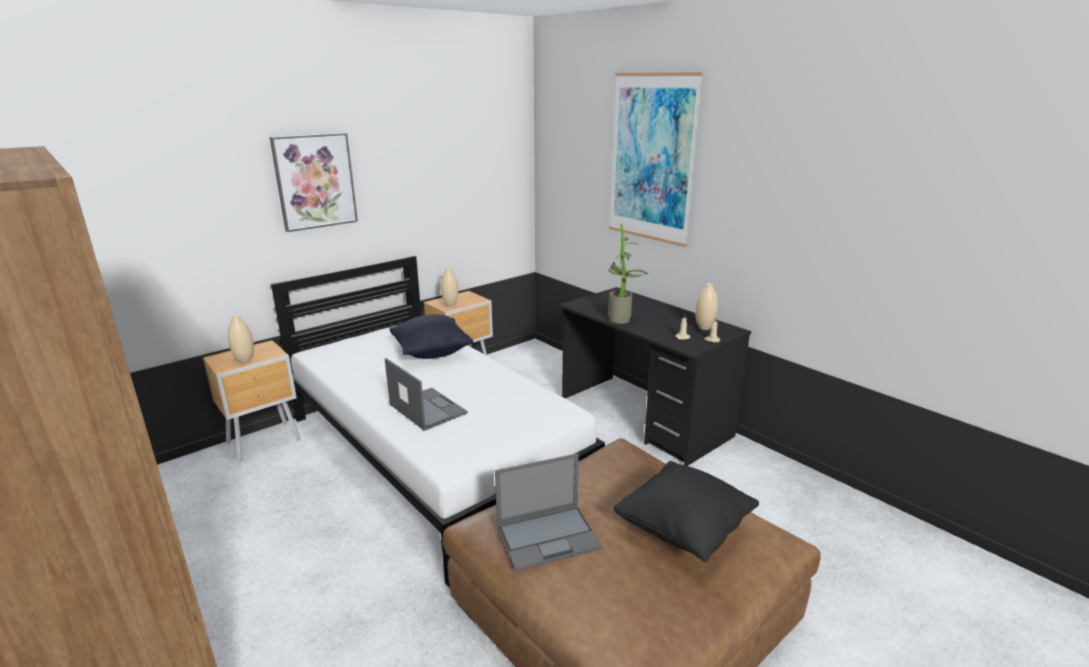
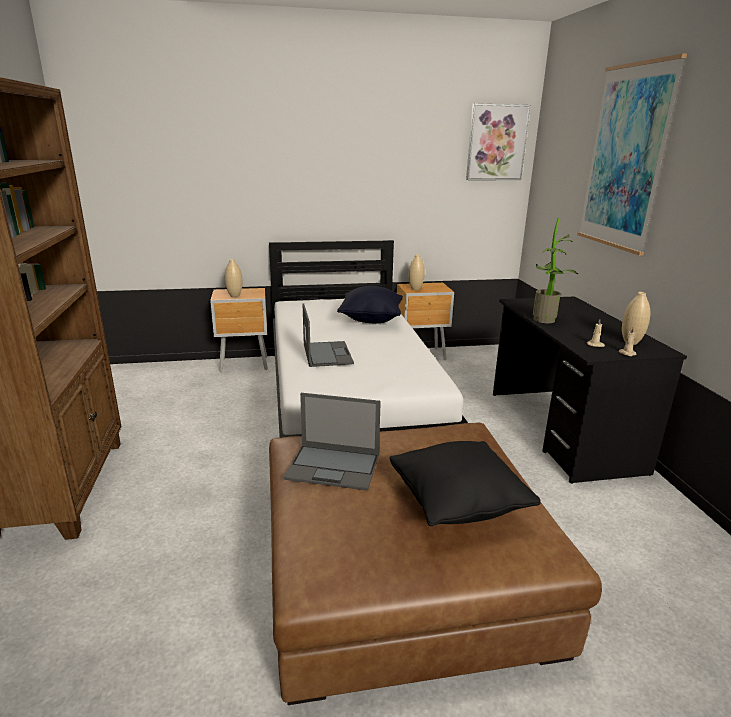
camera: 30 degrees right, 0 degrees up
(315, 181) = (314, 163): picture -> picture (496, 143)

